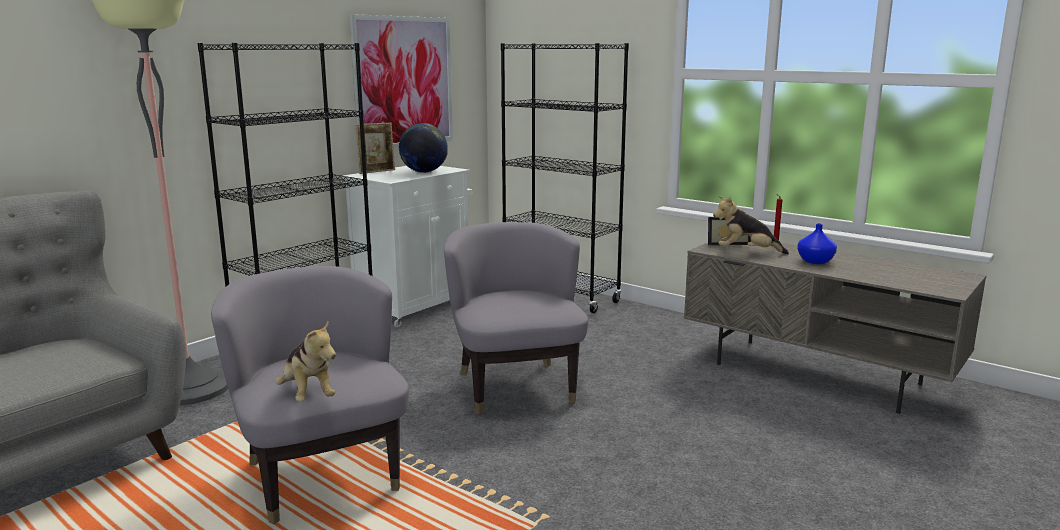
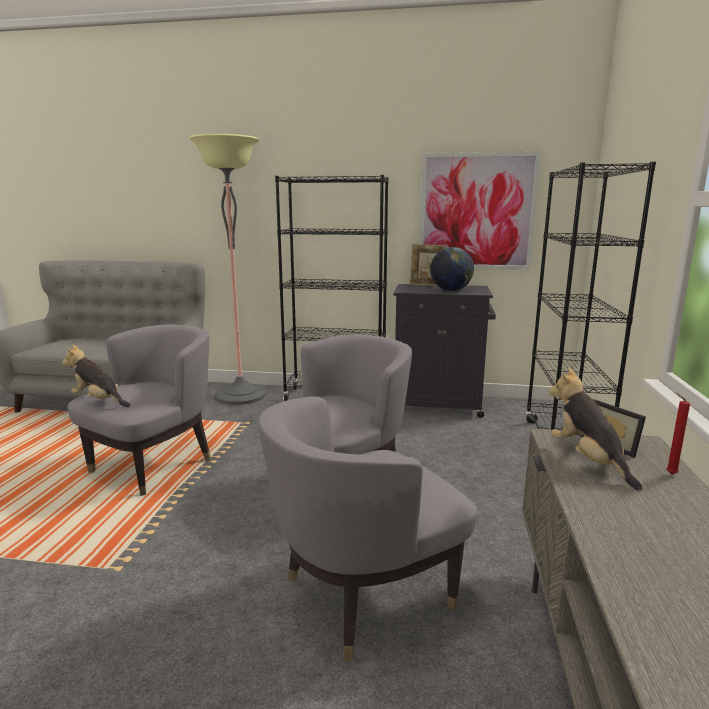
camera: 60 degrees right, 0 degrees up
(307, 395) = (99, 401): plush toy -> plush toy turned 90 degrees clockwise
(415, 306) = (439, 405): white cabinet -> black cabinet
(678, 414) = (364, 594): none -> grey armchair
(814, 261) = (638, 517): blue vase -> none

